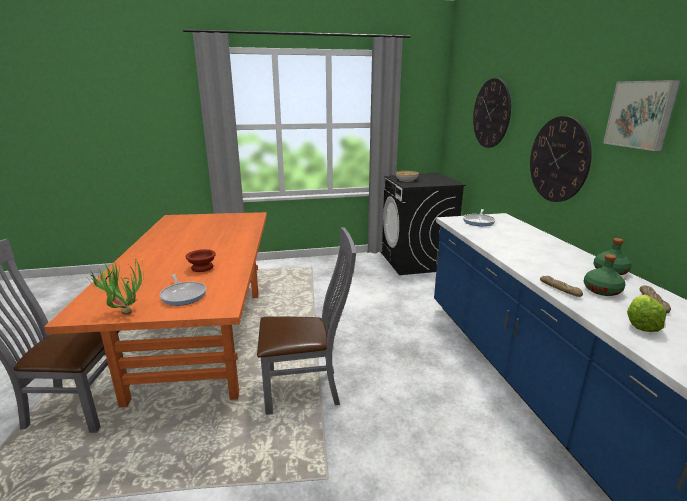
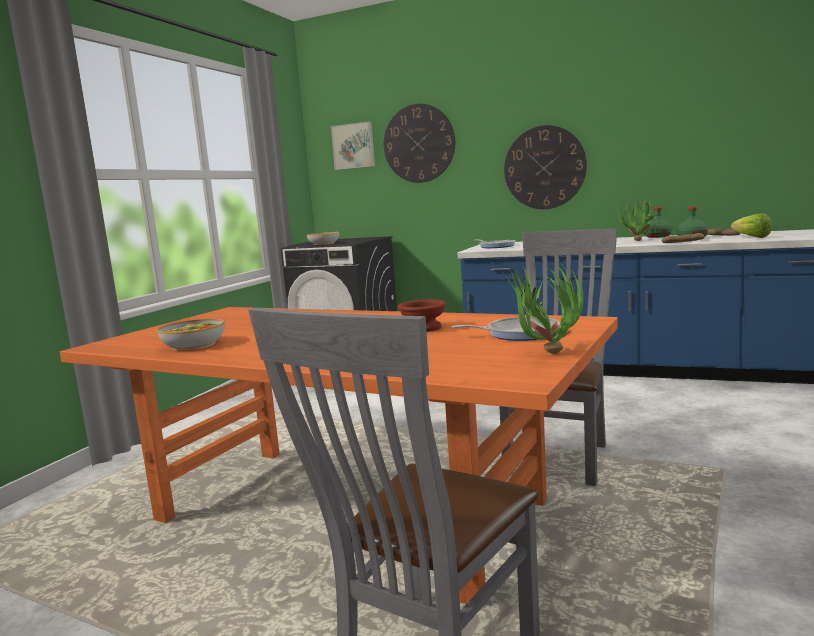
camera: 55 degrees left, 10 degrees down
(170, 232) = (194, 345): none -> bowl
(553, 268) = (639, 241): none -> potted plant
(641, 114) = (628, 110): picture -> picture (354, 146)

